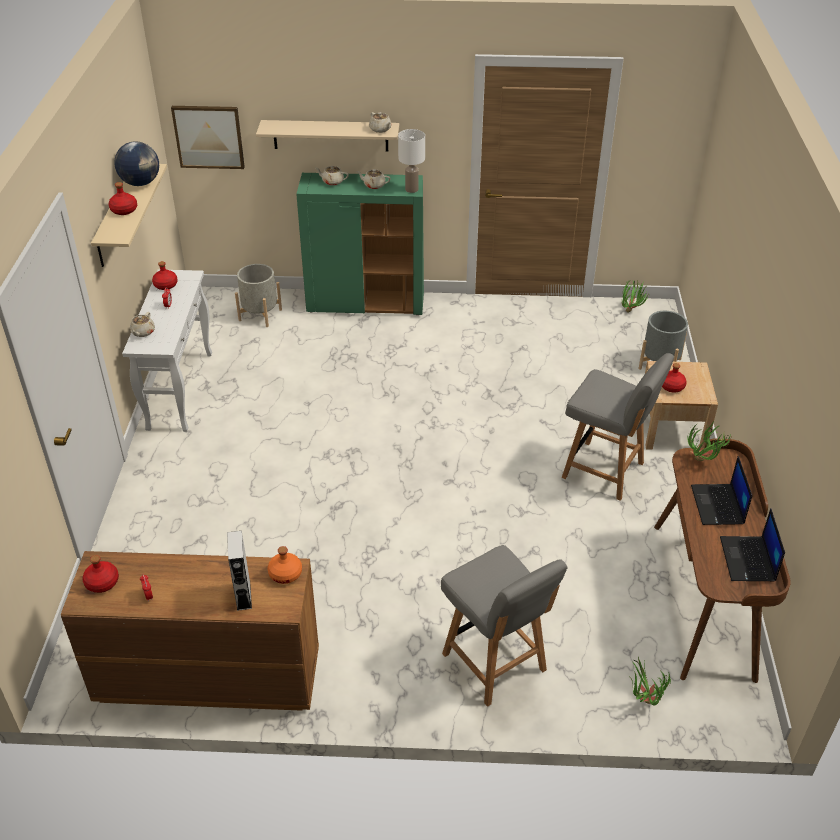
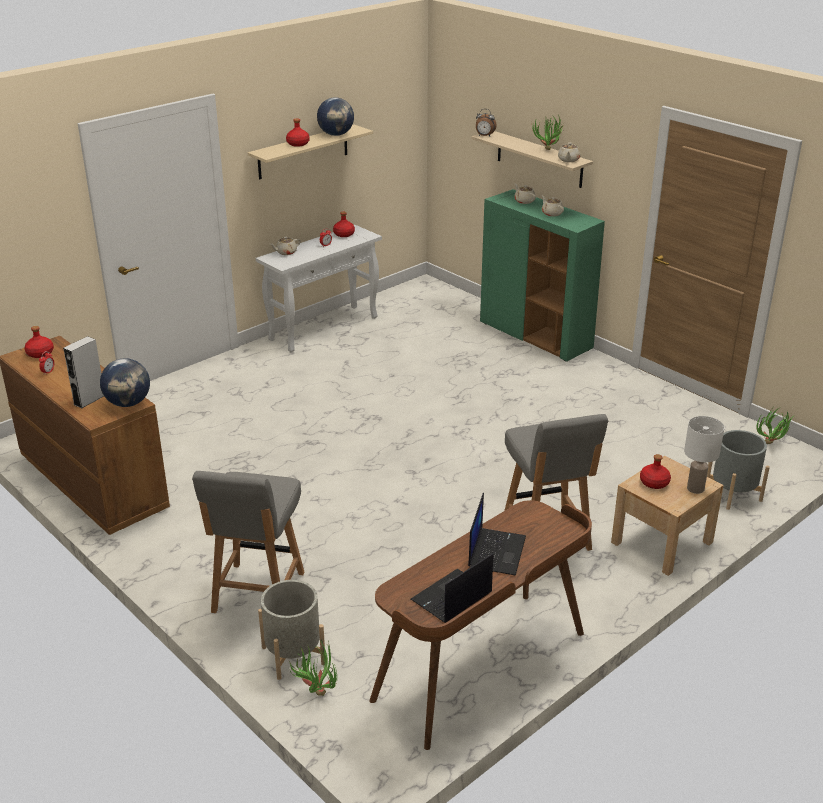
camera: 45 degrees right, 10 degrees down
(209, 136) = (455, 136): picture -> none
(260, 315) = (446, 310): grey planter -> grey planter (293, 655)
(268, 129) = (484, 136): none -> alarm clock
(285, 573) = (128, 403): orange bottle -> globe
(411, 189) = (577, 225): white table lamp -> white table lamp (695, 488)
(702, 463) = (538, 519): potted plant -> potted plant (547, 151)
(718, 505) = (496, 551): laptop -> laptop turned 150 degrees clockwise

